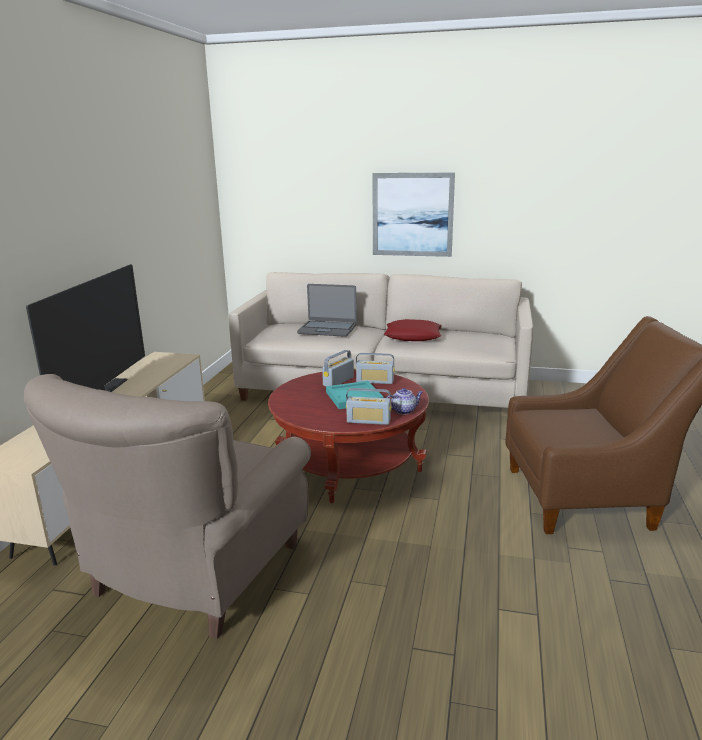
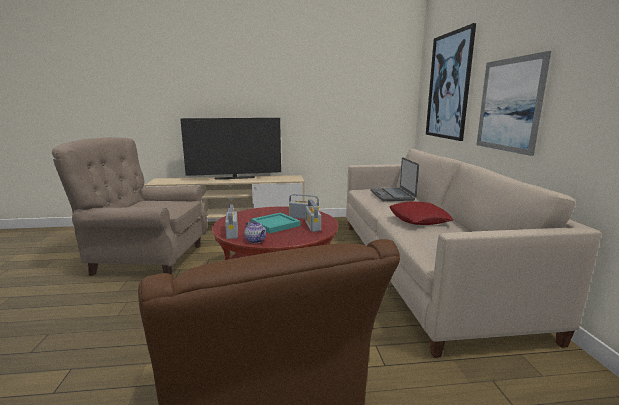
camera: 70 degrees right, 5 degrees down
(300, 192) = (448, 86): none -> picture

